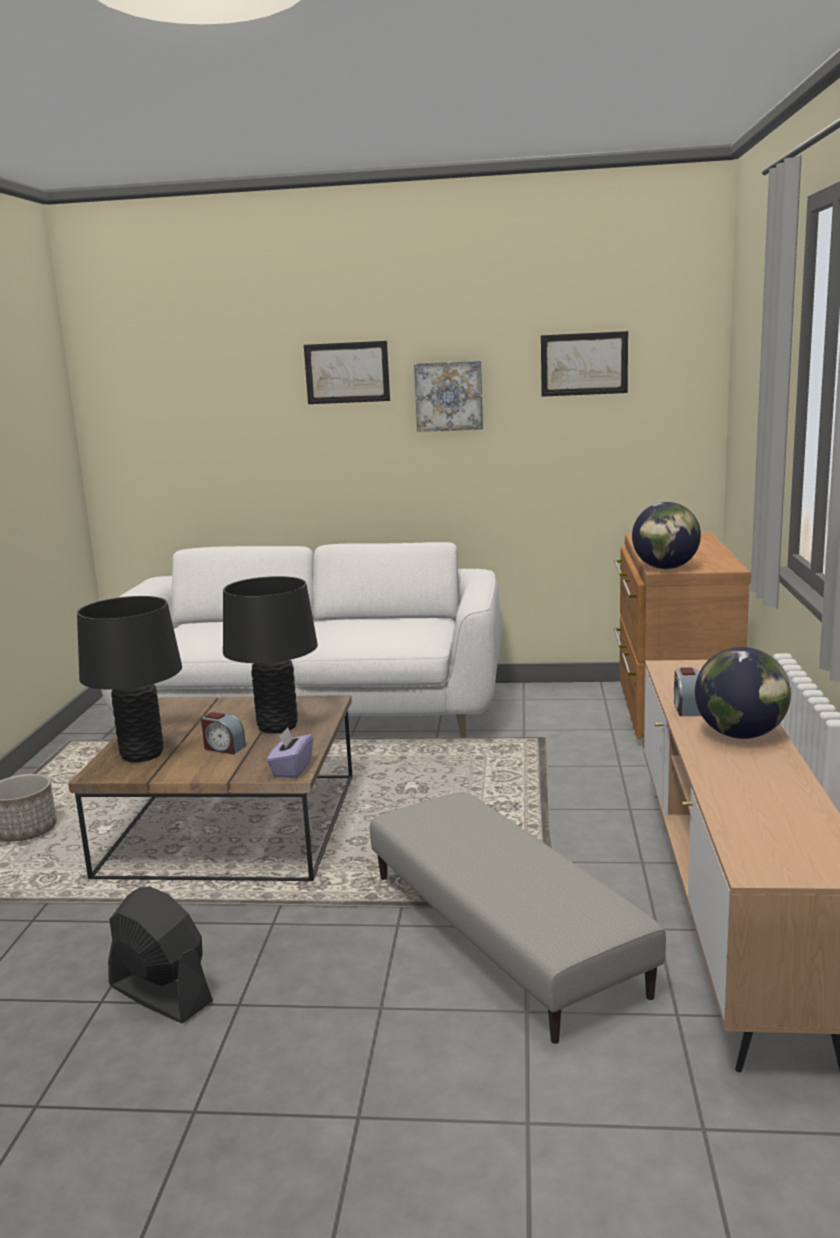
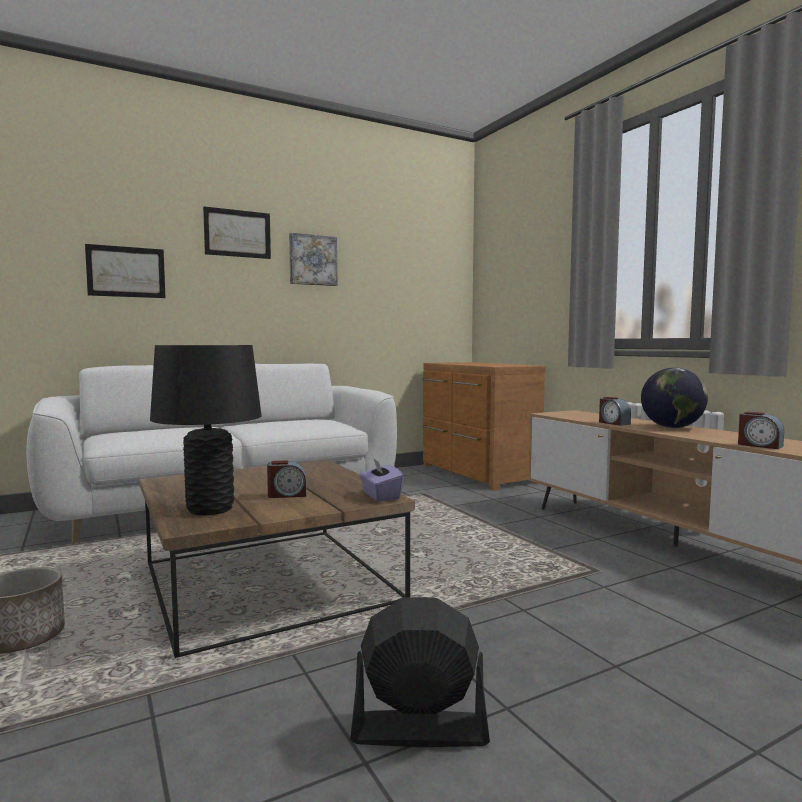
camera: 35 degrees left, 10 degrees down
(277, 727) = (308, 479): black table lamp -> none
(501, 932) = (597, 594): grey ottoman -> none
(584, 364) = (397, 249): picture -> picture (126, 272)
(665, 568) = (496, 365): globe -> none
(726, 803) = (759, 445): none -> alarm clock

